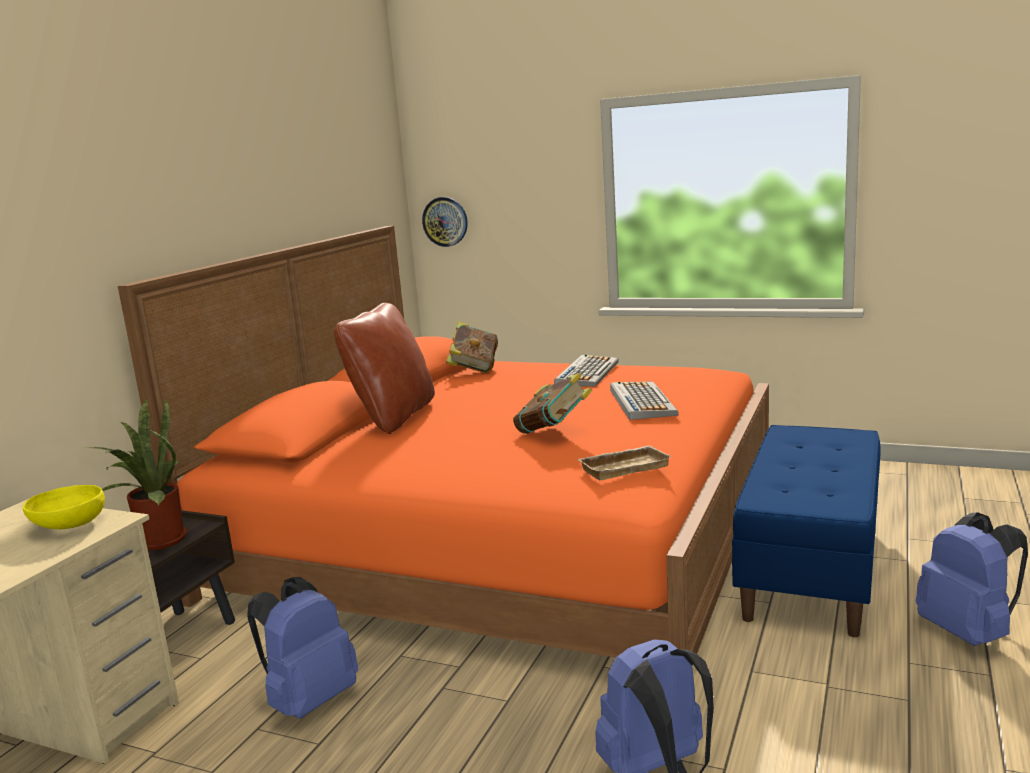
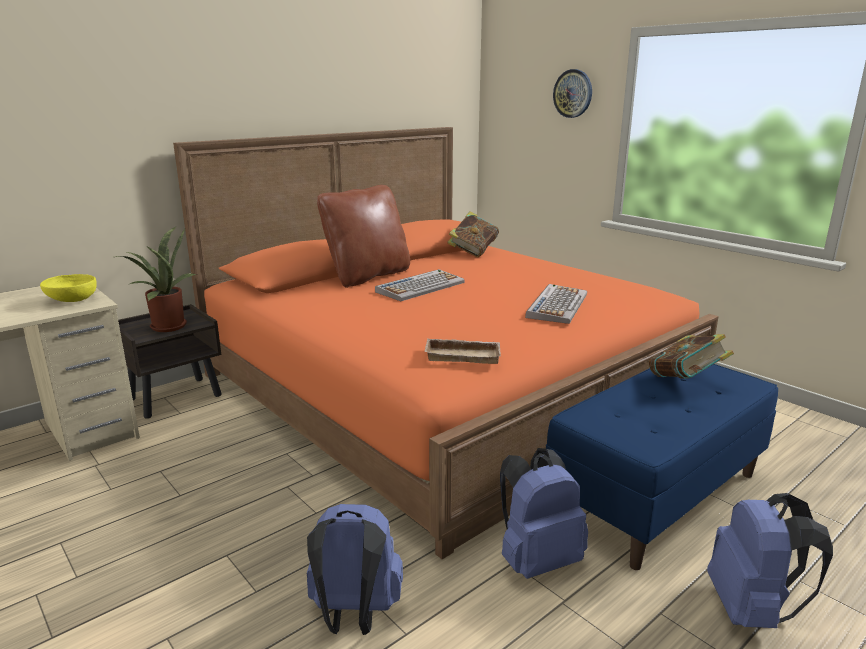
camera: 25 degrees right, 5 degrees up
(309, 700) = (205, 463): blue backpack -> blue backpack (537, 559)
(445, 221) = (502, 129): wall clock -> wall clock (573, 93)
(553, 432) = (454, 313): book -> book (685, 382)
(587, 373) = (550, 272): keyboard -> keyboard (420, 287)

